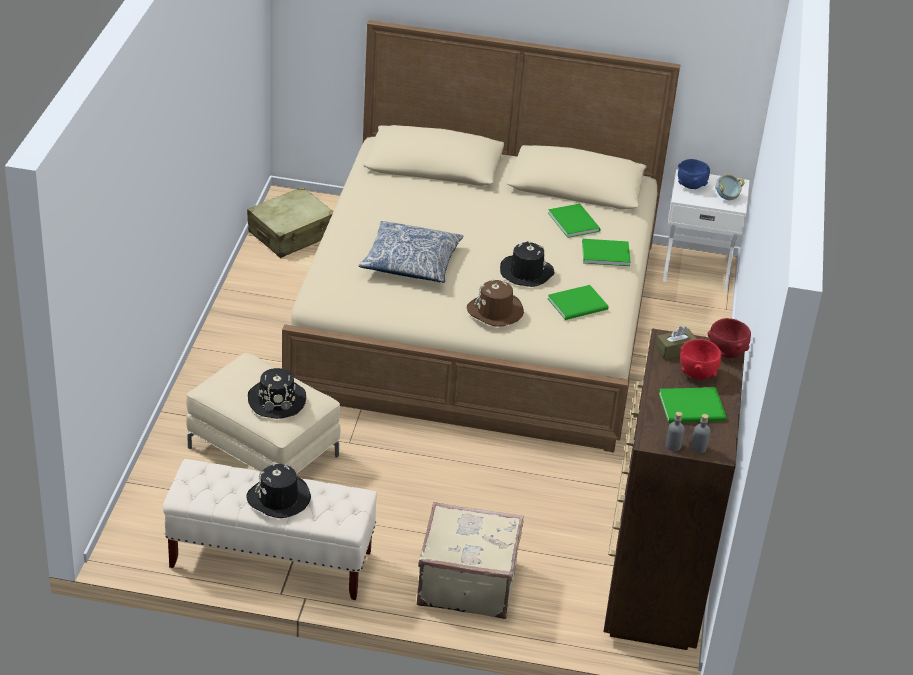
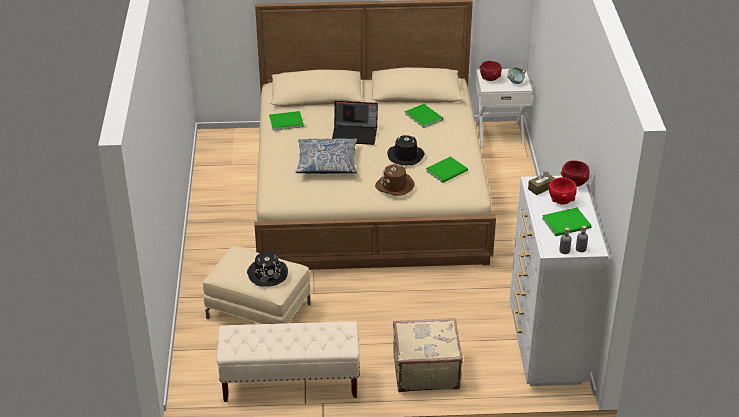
camera: 10 degrees left, 0 degrees up
(278, 498) = (294, 339): black hat -> none
(291, 234) = (223, 159): beige suitcase -> none
(466, 228) = (355, 134): none -> laptop
(604, 253) = (451, 133): green book -> green book (285, 121)
(654, 585) = (546, 346): brown dresser -> white dresser
(691, 185) = (490, 78): blue bowl -> red bowl

